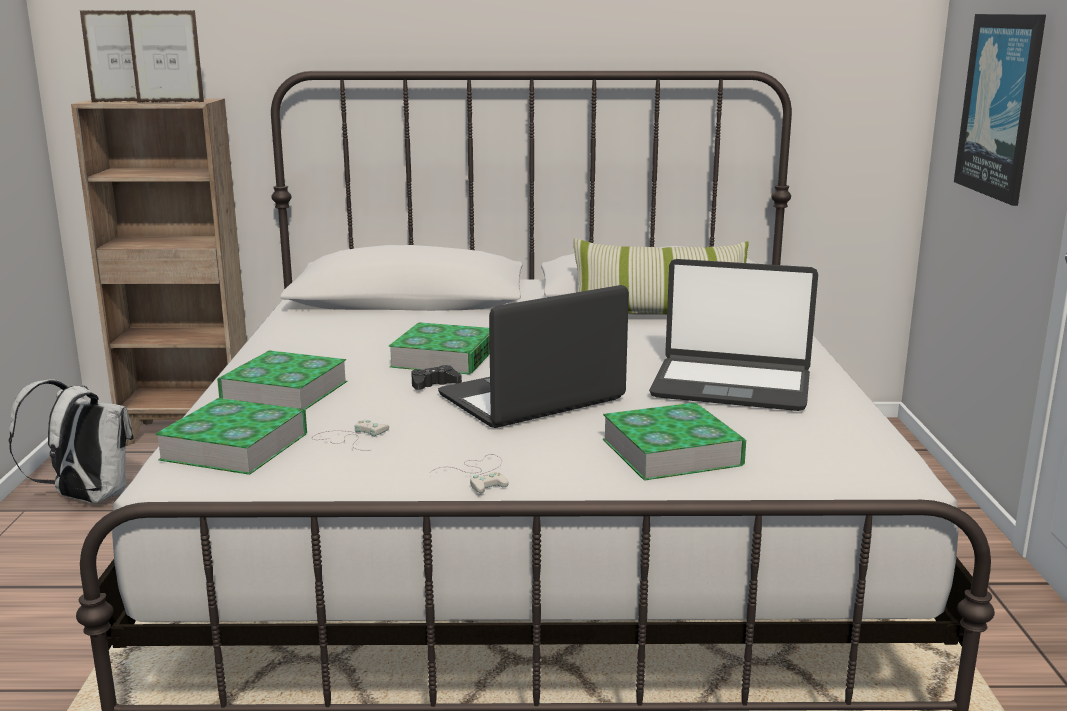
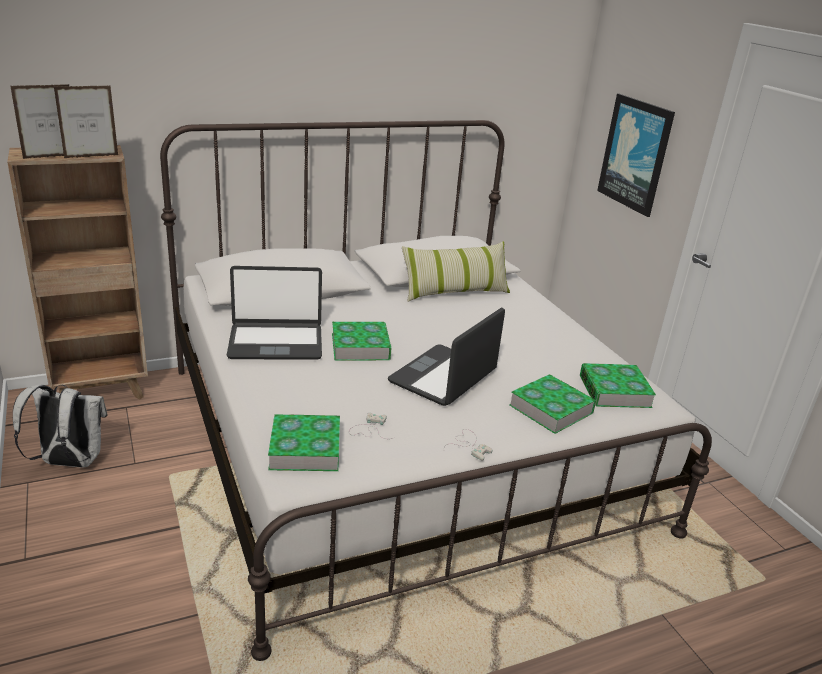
camera: 25 degrees left, 10 degrees up
(284, 391) = (287, 392): book -> book (614, 391)
(434, 384) = (376, 372): black game controller -> none
(731, 386) = (540, 349): laptop -> laptop (276, 342)

